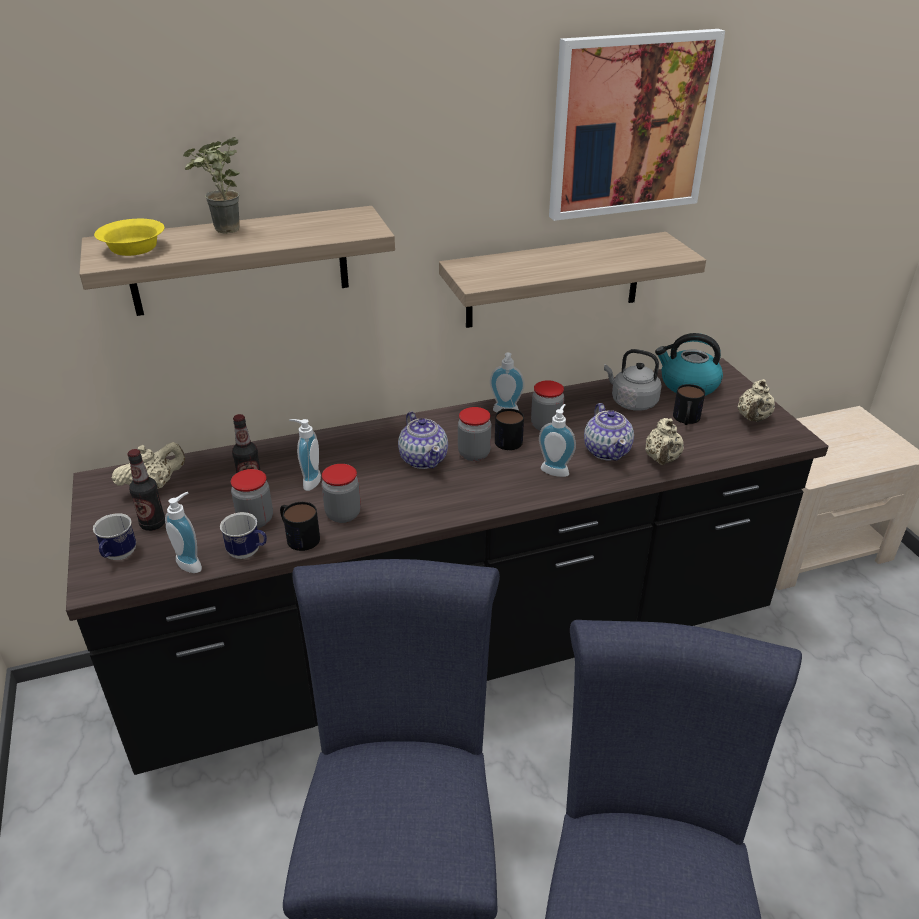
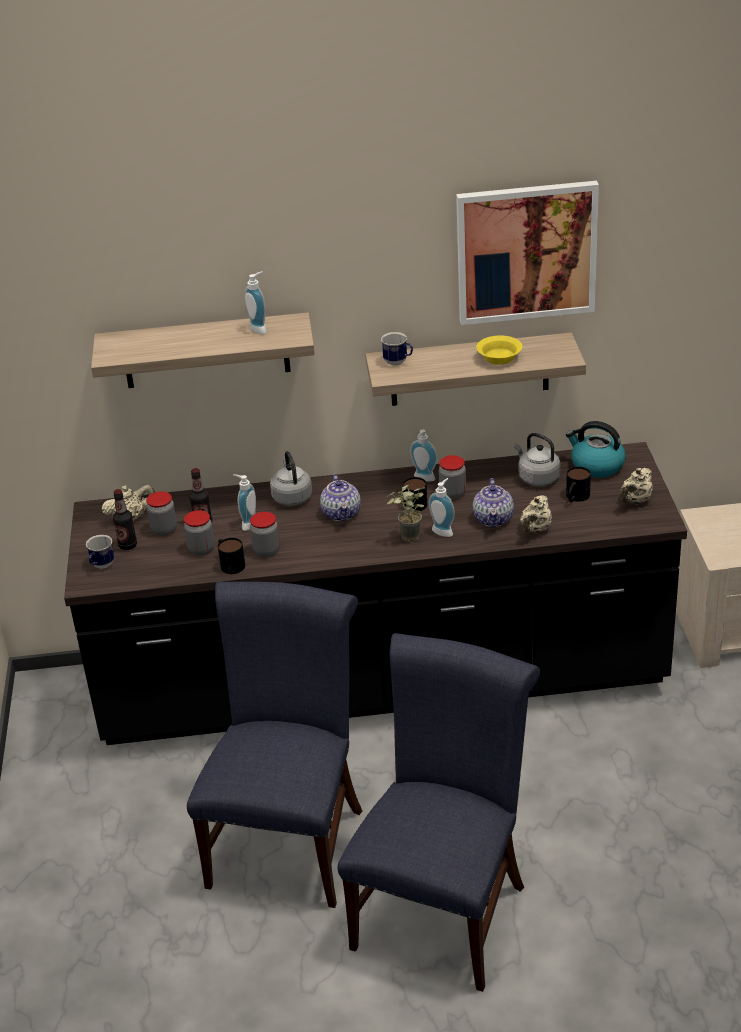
camera: 15 degrees right, 0 degrees up
(132, 248) = (127, 346): yellow bowl -> yellow bowl (498, 358)
(192, 562) = (151, 575): soap dispenser -> soap dispenser (260, 328)
(222, 232) = (192, 334): potted plant -> potted plant (407, 540)
(248, 553) = (192, 572): mug -> mug (398, 362)
(355, 444) = (291, 496): none -> grey kettle
(474, 454) = (383, 512): jar -> jar (164, 529)

